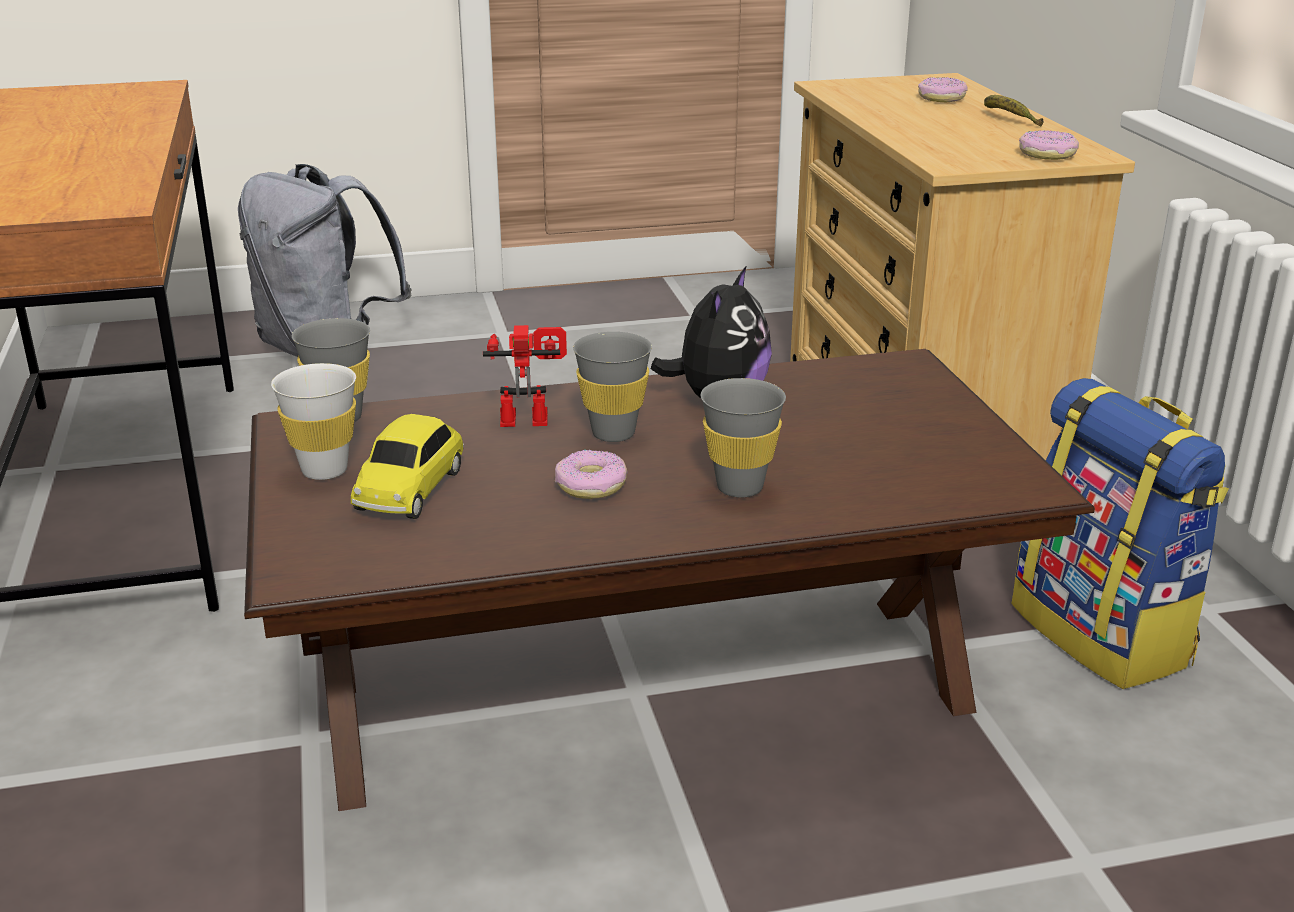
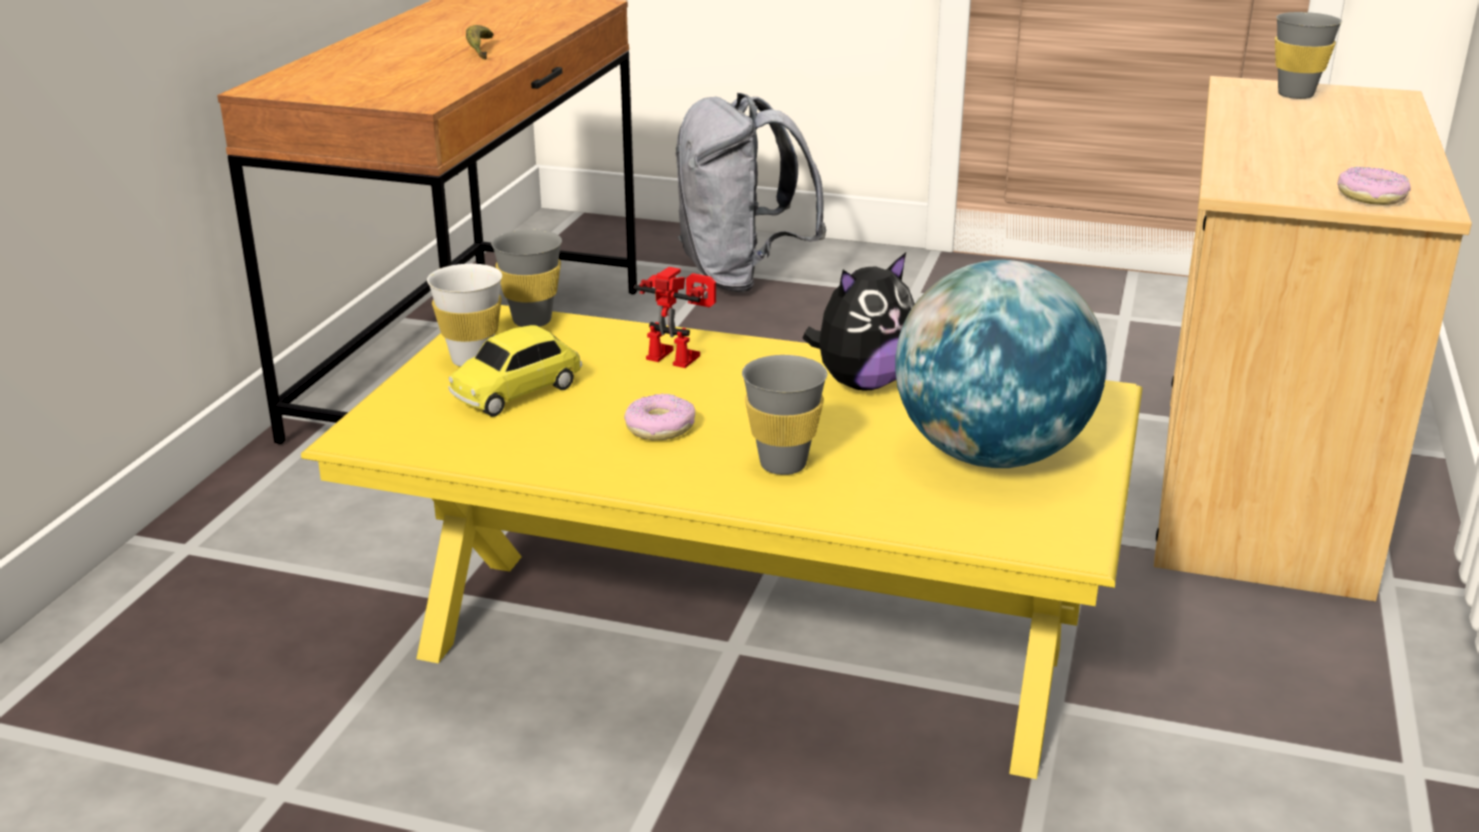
camera: 30 degrees right, 0 degrees up
(613, 433) = (732, 389): grey cup -> grey cup (1295, 95)
(646, 695) = (738, 654): brown coffee table -> yellow coffee table
(892, 433) = (991, 455): none -> globe
(941, 98) = (1349, 116): donut -> none
(1007, 119) = (1390, 151): banana -> banana (480, 50)
(1104, 634) = (1258, 754): backpack -> none

